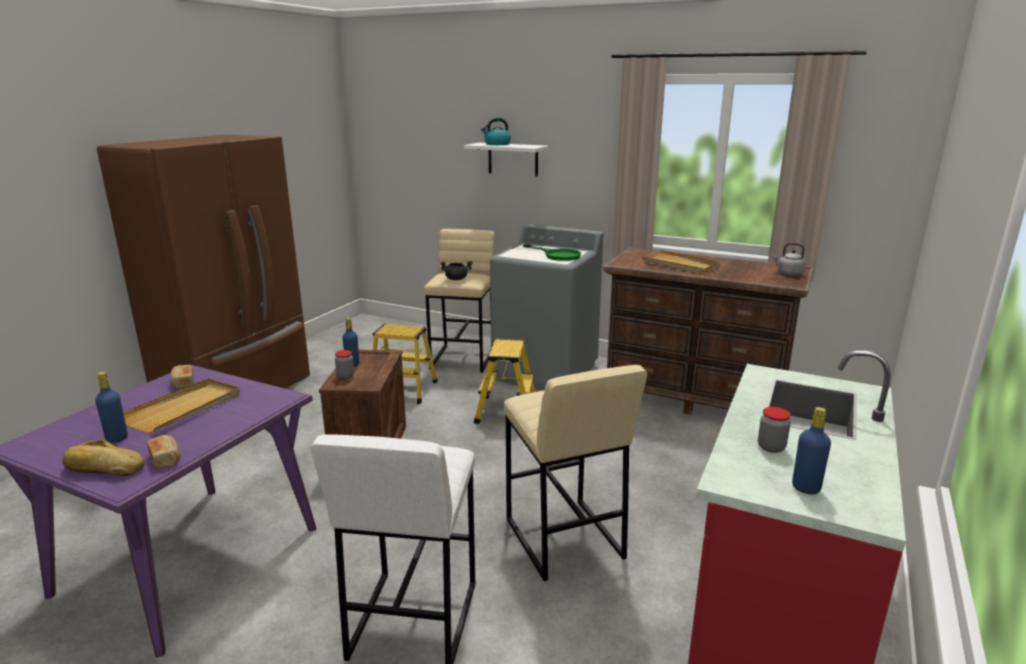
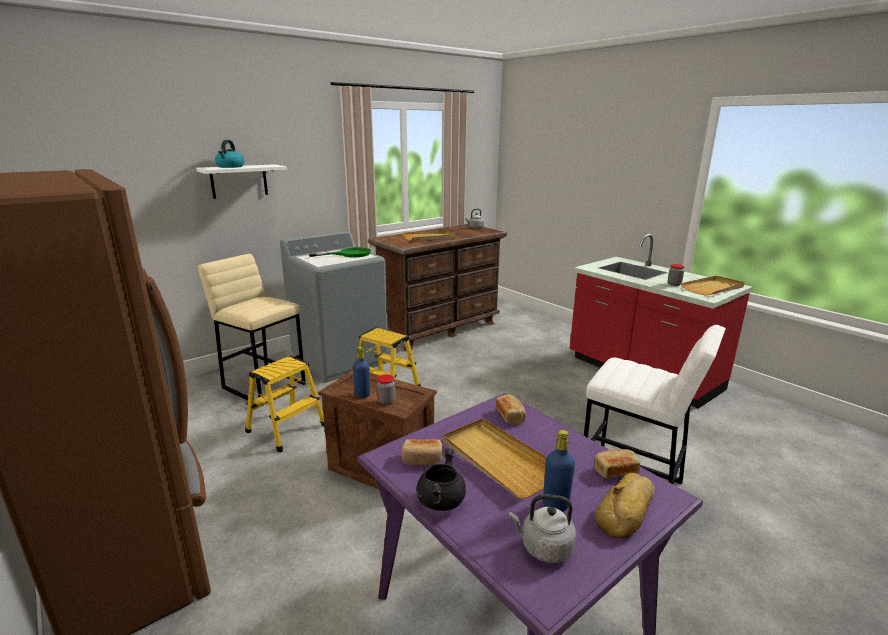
camera: 65 degrees left, 0 degrees up
(66, 439) = (544, 548): none -> grey kettle
(260, 403) = (511, 416): none -> bread
(456, 279) = (266, 305): black cooking pot -> black cooking pot (440, 500)
(565, 540) = (567, 411): beige stool -> none
(806, 488) = (713, 288): blue bottle -> beige tray

